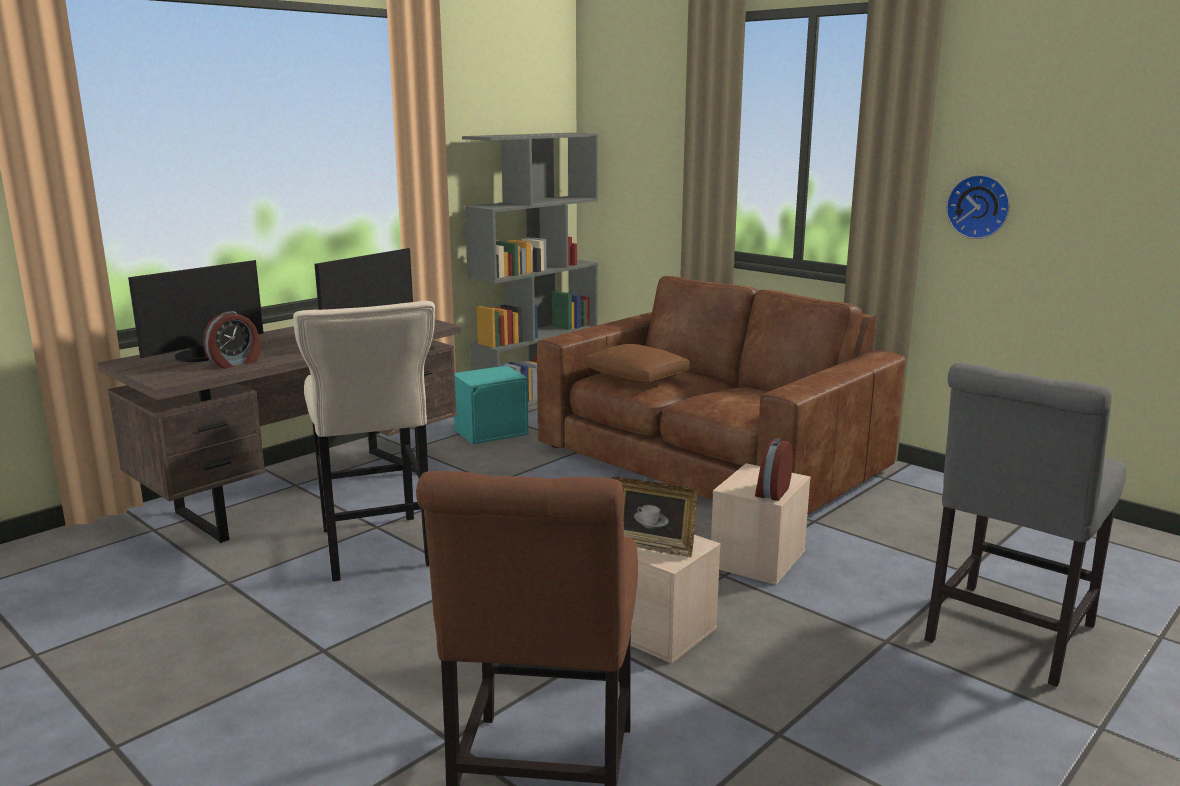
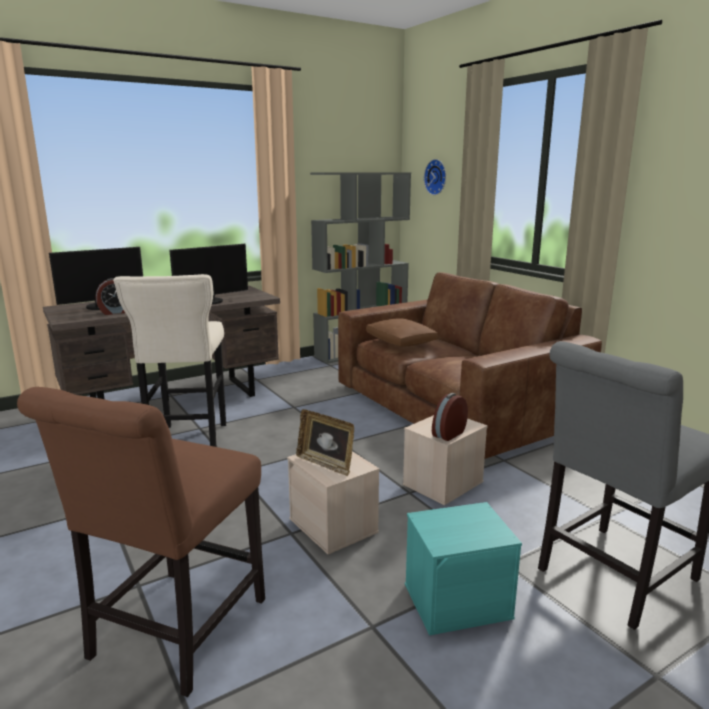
camera: 15 degrees right, 0 degrees up
(491, 431) = (315, 372): turquoise storage box -> turquoise storage box (458, 600)
(979, 206) = (667, 223): wall clock -> wall clock (437, 177)

